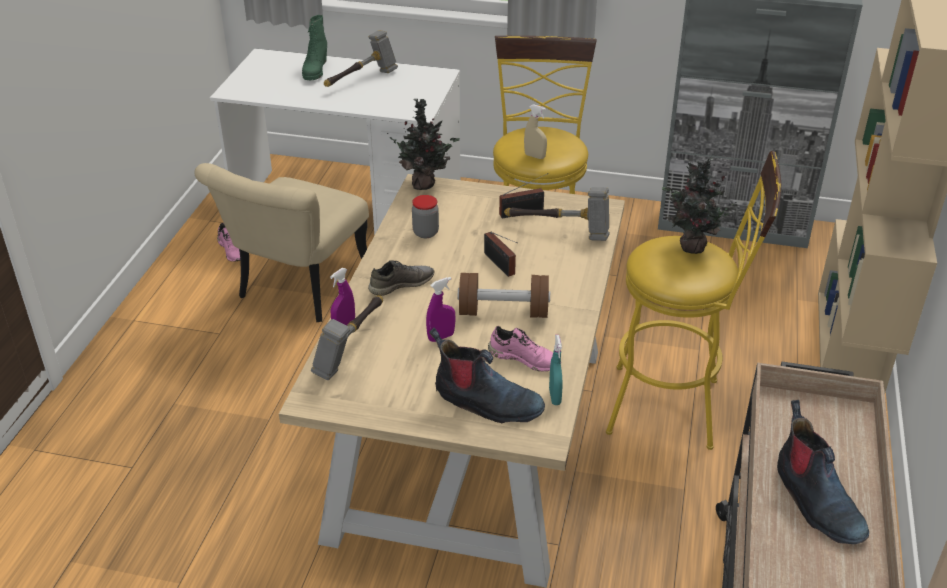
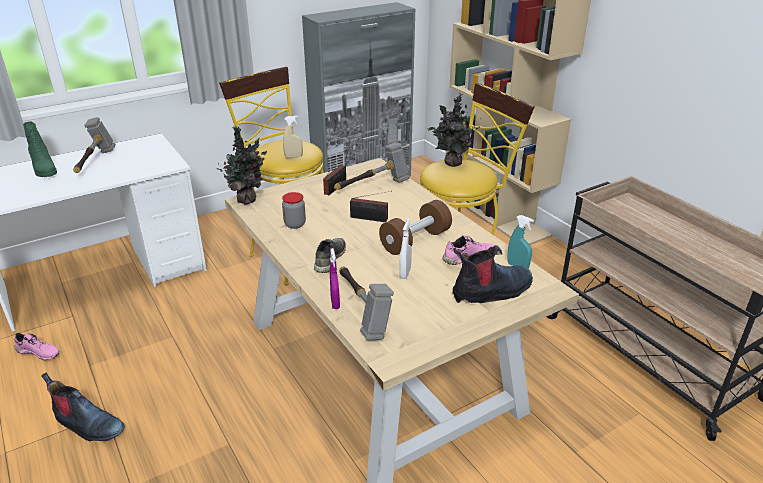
camera: 45 degrees left, 5 degrees down
(297, 291) = (136, 349): beige chair -> none
(441, 337) = (405, 273): purple spray bottle -> white spray bottle
(815, 502) = (685, 244): boot -> boot (88, 425)

